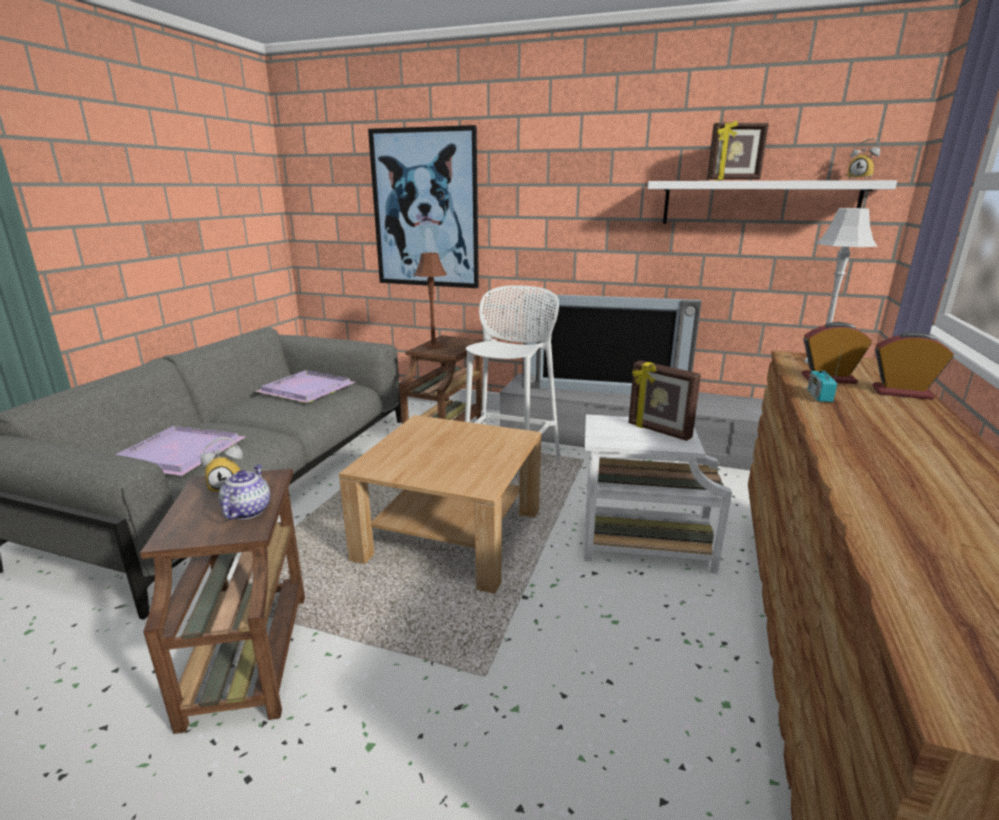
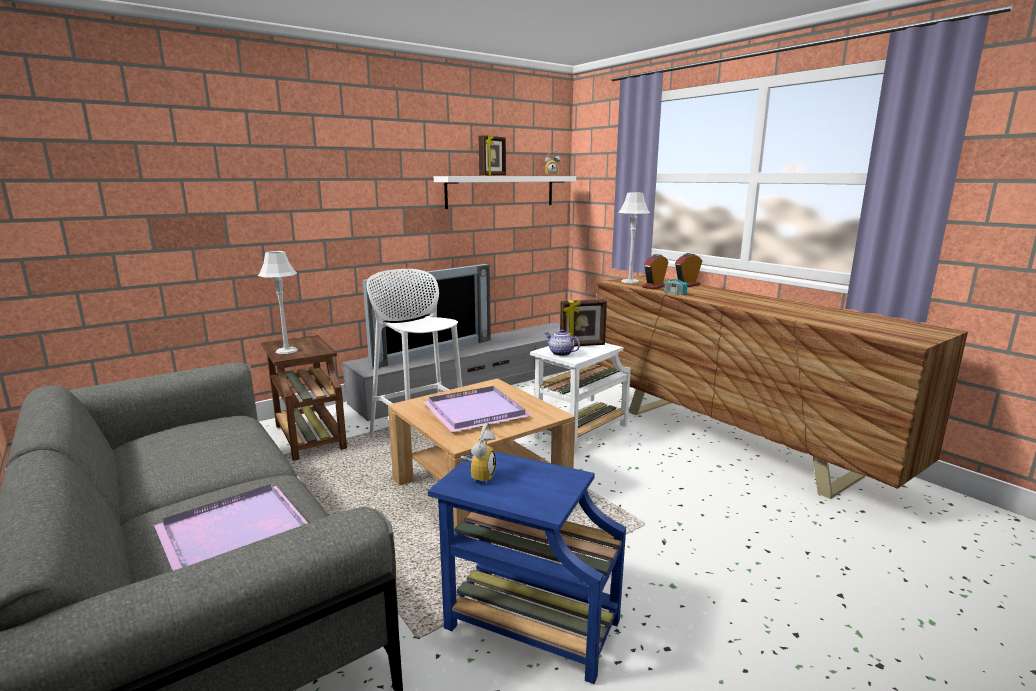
camera: 55 degrees left, 5 degrees down
(247, 511) = (537, 473): teapot -> teapot (560, 353)
(250, 653) = (527, 623): brown side table -> blue side table
(307, 389) = (192, 437): purple tray -> purple tray (473, 412)
(425, 209) = (212, 207): picture -> none
(433, 346) = (287, 351): brown table lamp -> grey table lamp

